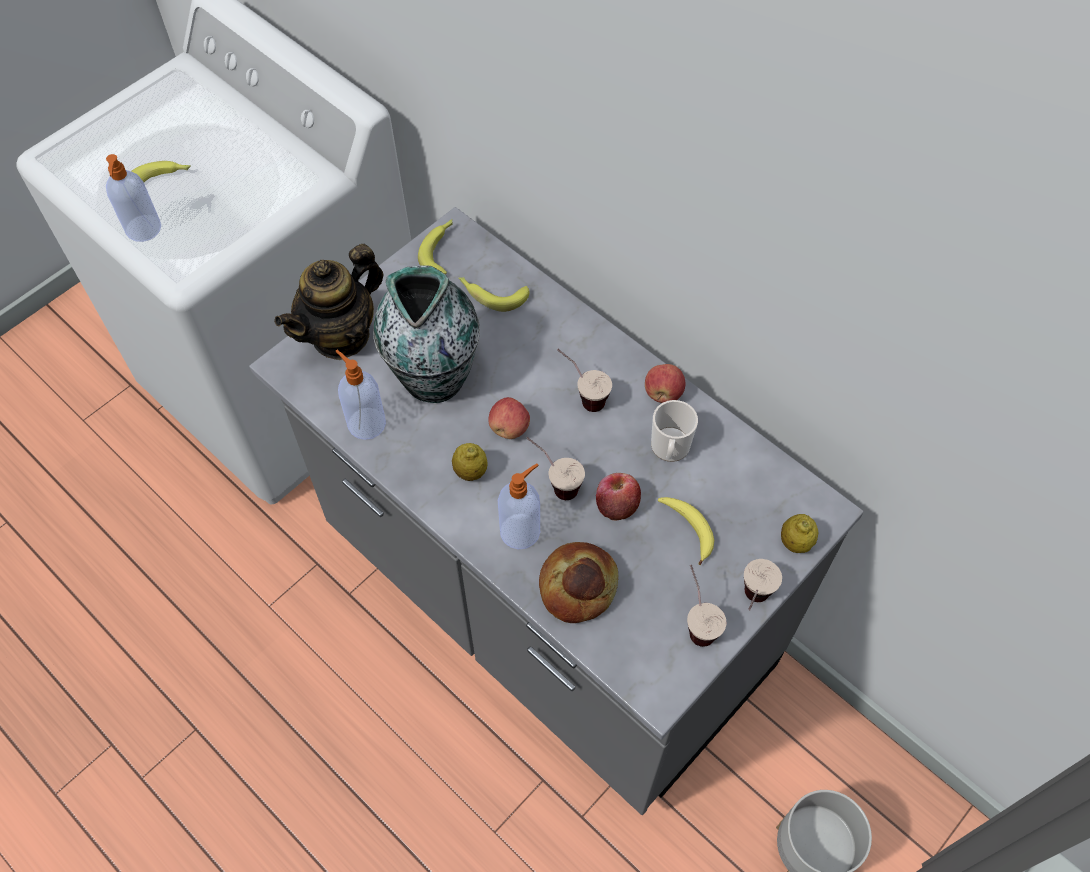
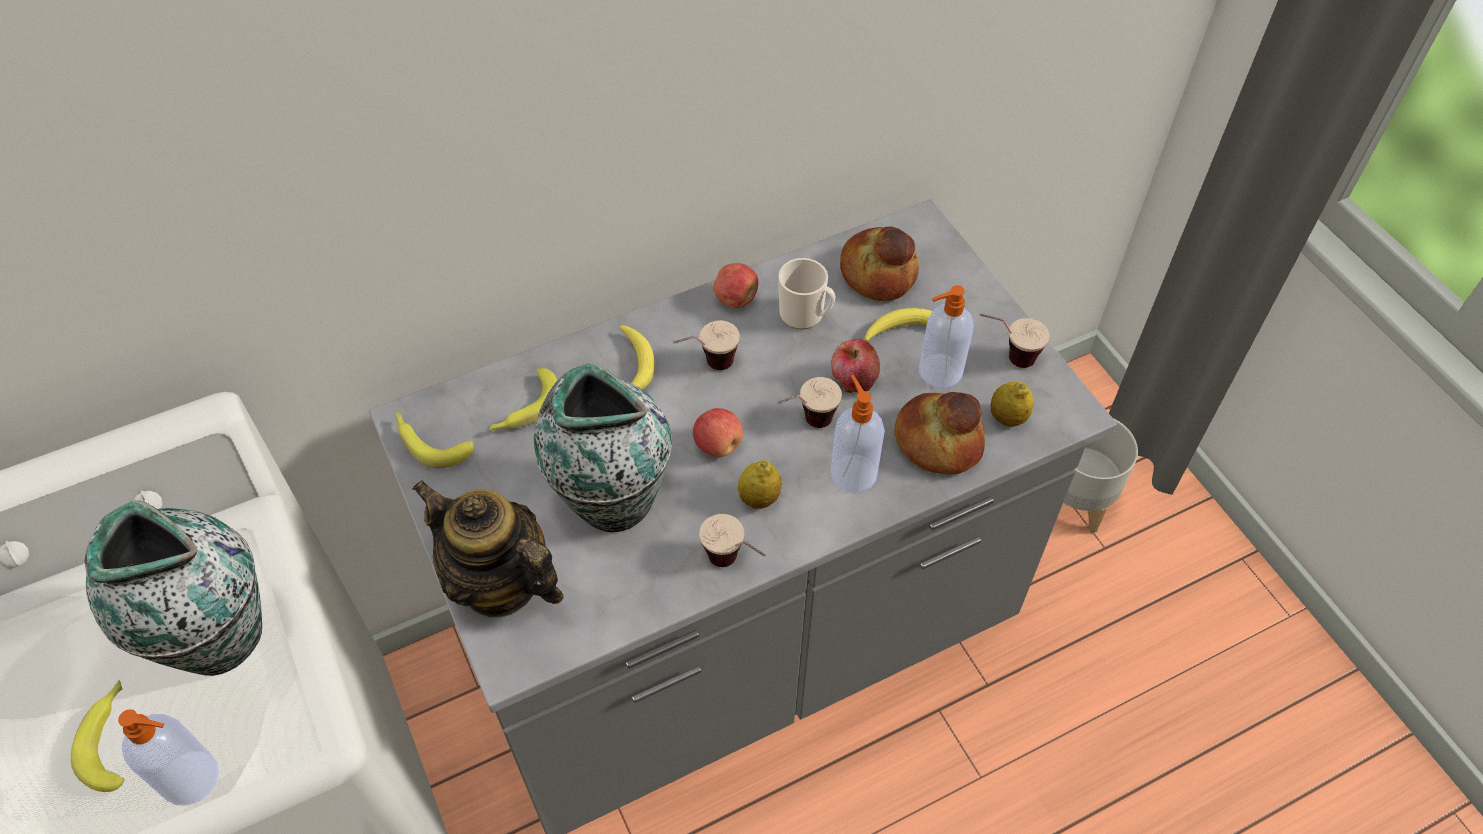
camera: 70 degrees left, 5 degrees down
(237, 197) = (214, 636): none -> vase
(341, 335) = (499, 583): teapot -> teapot turned 150 degrees clockwise
(365, 422) = (644, 588): soap dispenser -> soap dispenser (938, 372)
(564, 348) = (636, 364): none -> banana
(746, 492) = (879, 273): none -> bread
(751, 604) = (1001, 310): cup -> cup (735, 566)
(795, 542) = (947, 256): lemon -> lemon (1007, 418)

